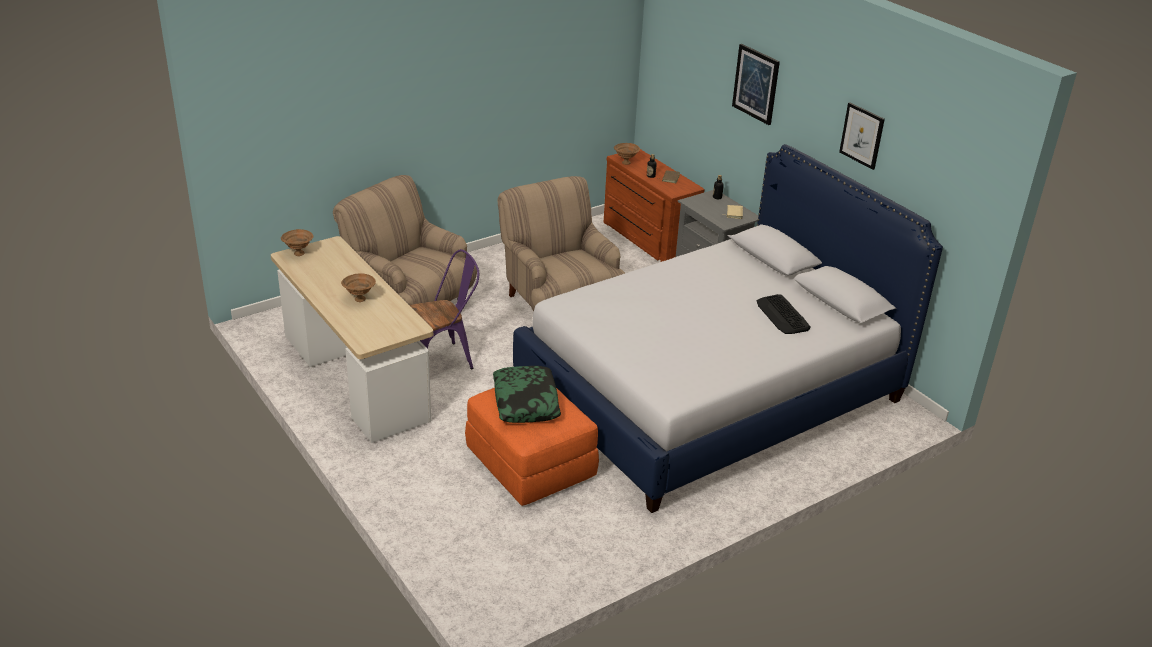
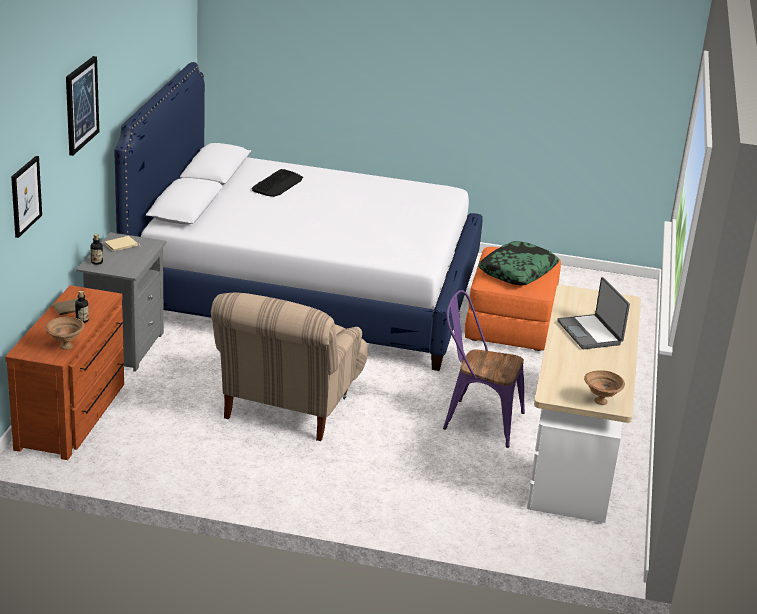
camera: 135 degrees left, 5 degrees down
(359, 299) = (590, 333): brown bowl -> laptop
(409, 304) = (432, 489): beige armchair -> none
(862, 135) = (144, 52): picture -> picture (25, 196)

